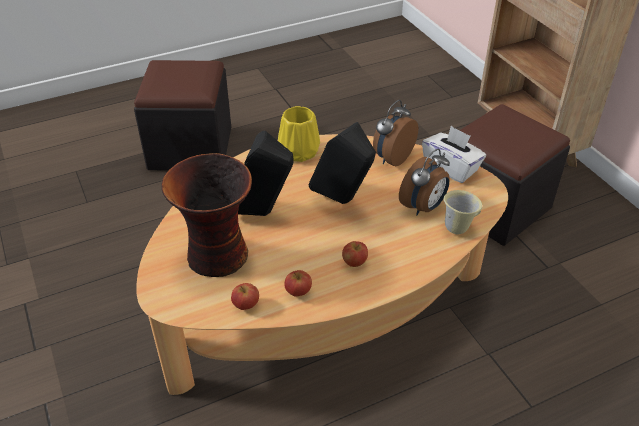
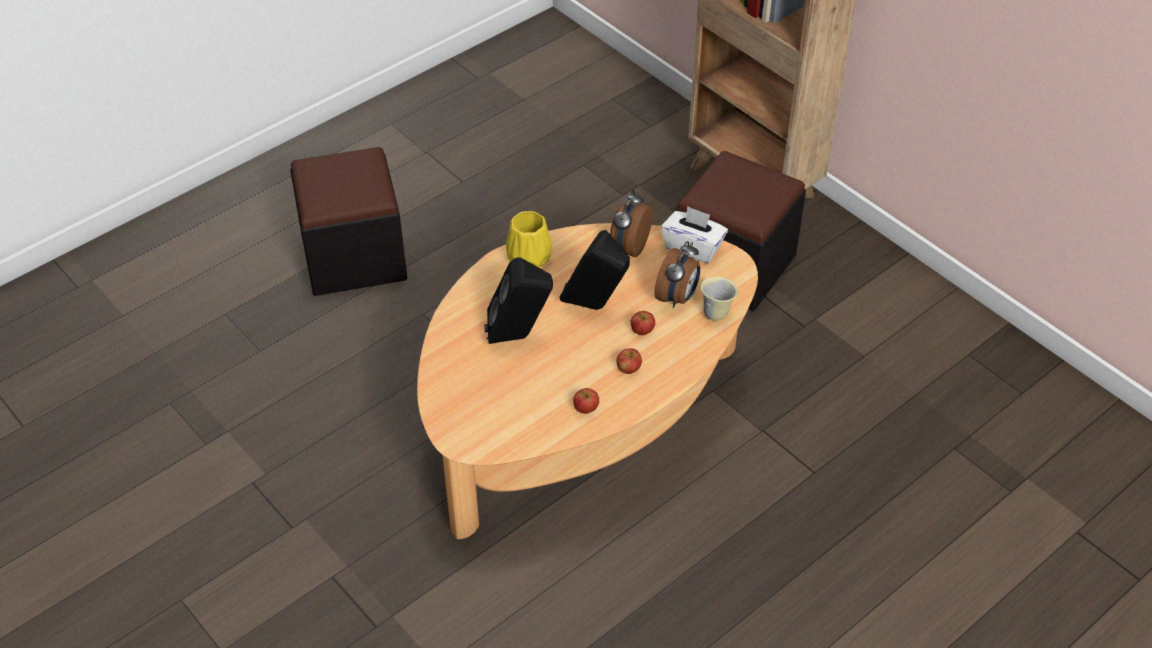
camera: 15 degrees left, 5 degrees up
(217, 257) = (494, 391): vase -> none
(246, 305) = (542, 431): apple -> apple (642, 331)

